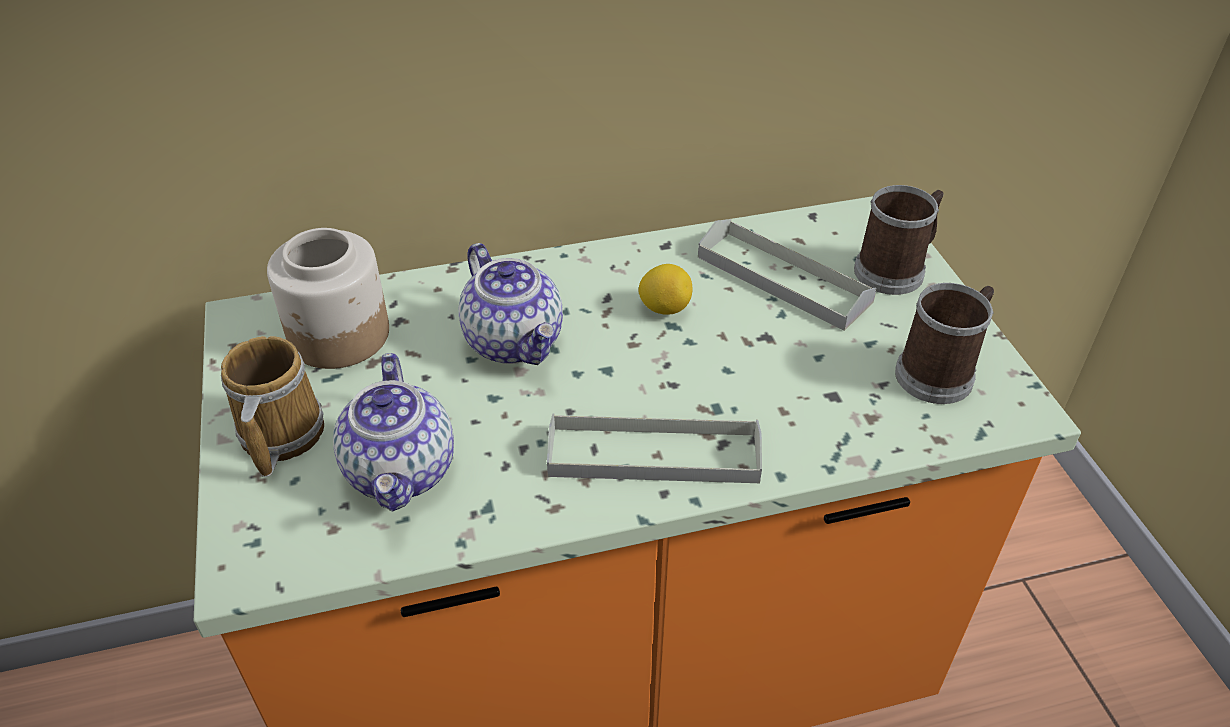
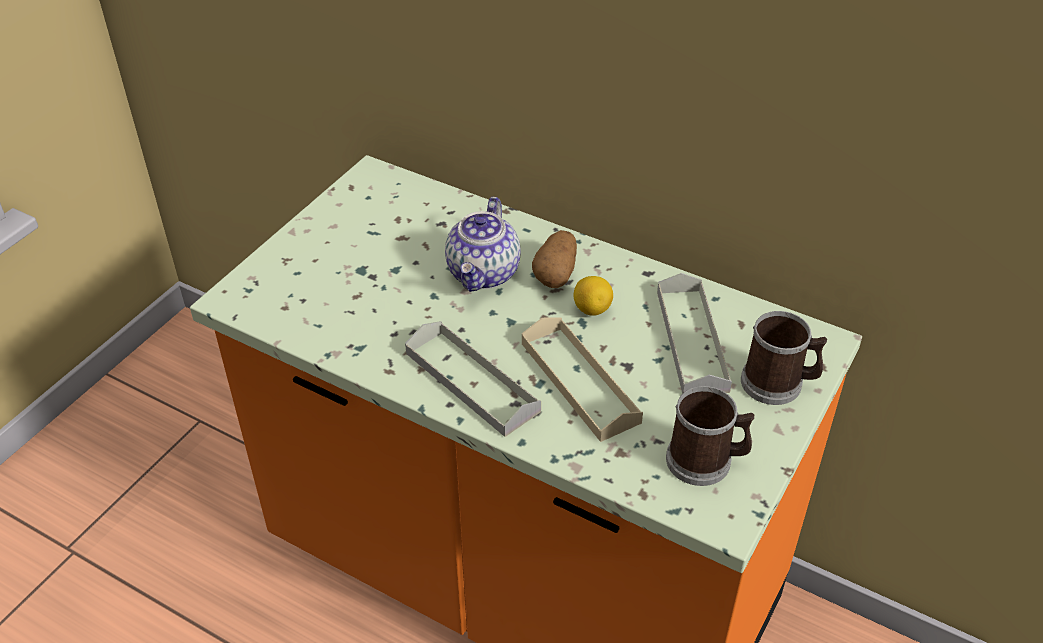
camera: 45 degrees right, 0 degrees up
(278, 436) = (315, 246): mug -> none
(339, 336) = (403, 213): jar -> none
(402, 471) = (346, 302): teapot -> none
(585, 296) = (556, 273): none -> potato
(748, 381) = (579, 382): none -> beige tray

